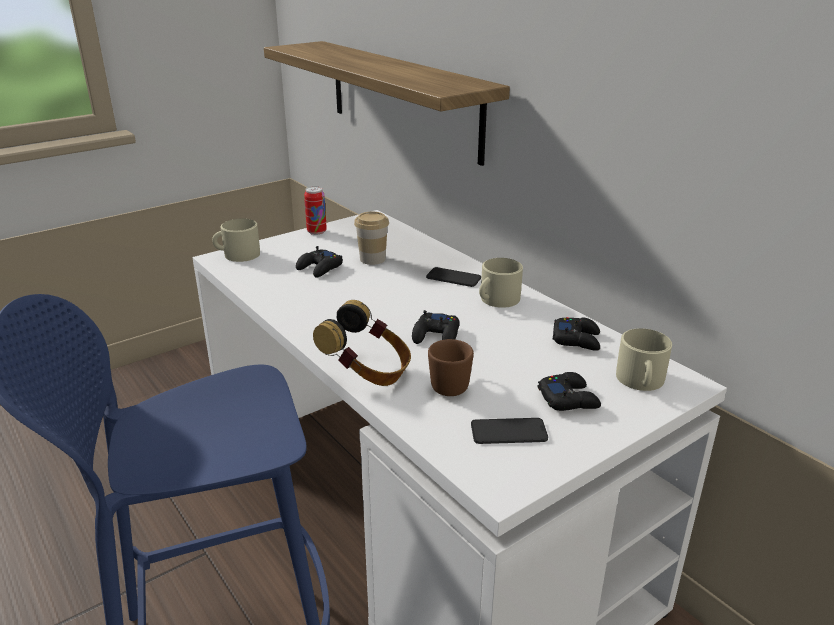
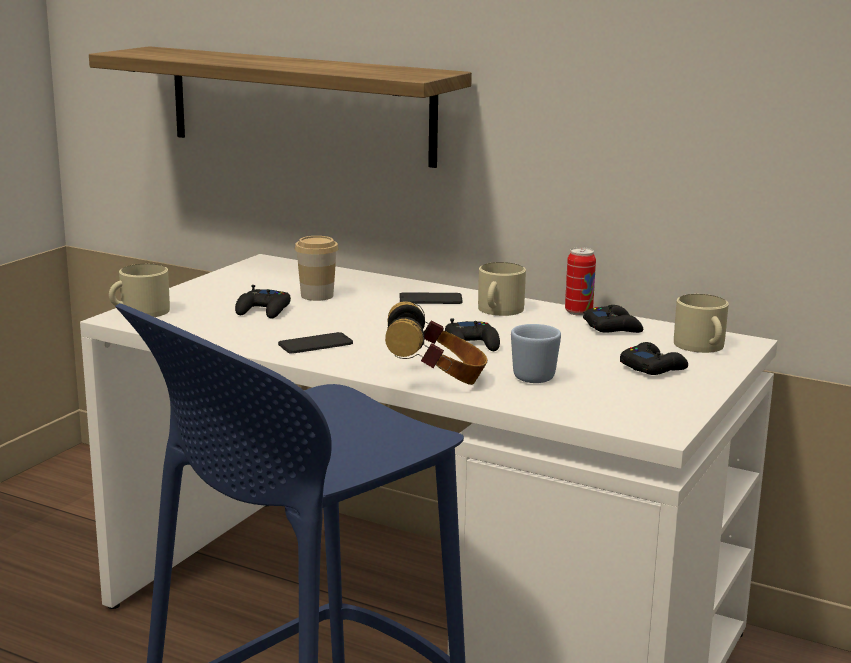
camera: 25 degrees left, 10 degrees down
(316, 232) = (213, 281): can -> can (578, 312)
(452, 384) = (532, 375): brown mug -> blue mug
(508, 432) = (625, 396): phone -> phone (315, 344)

